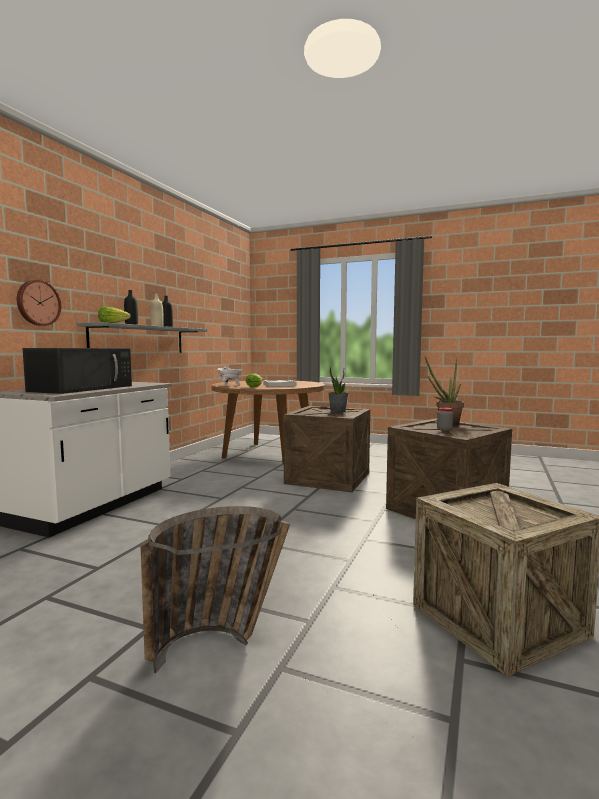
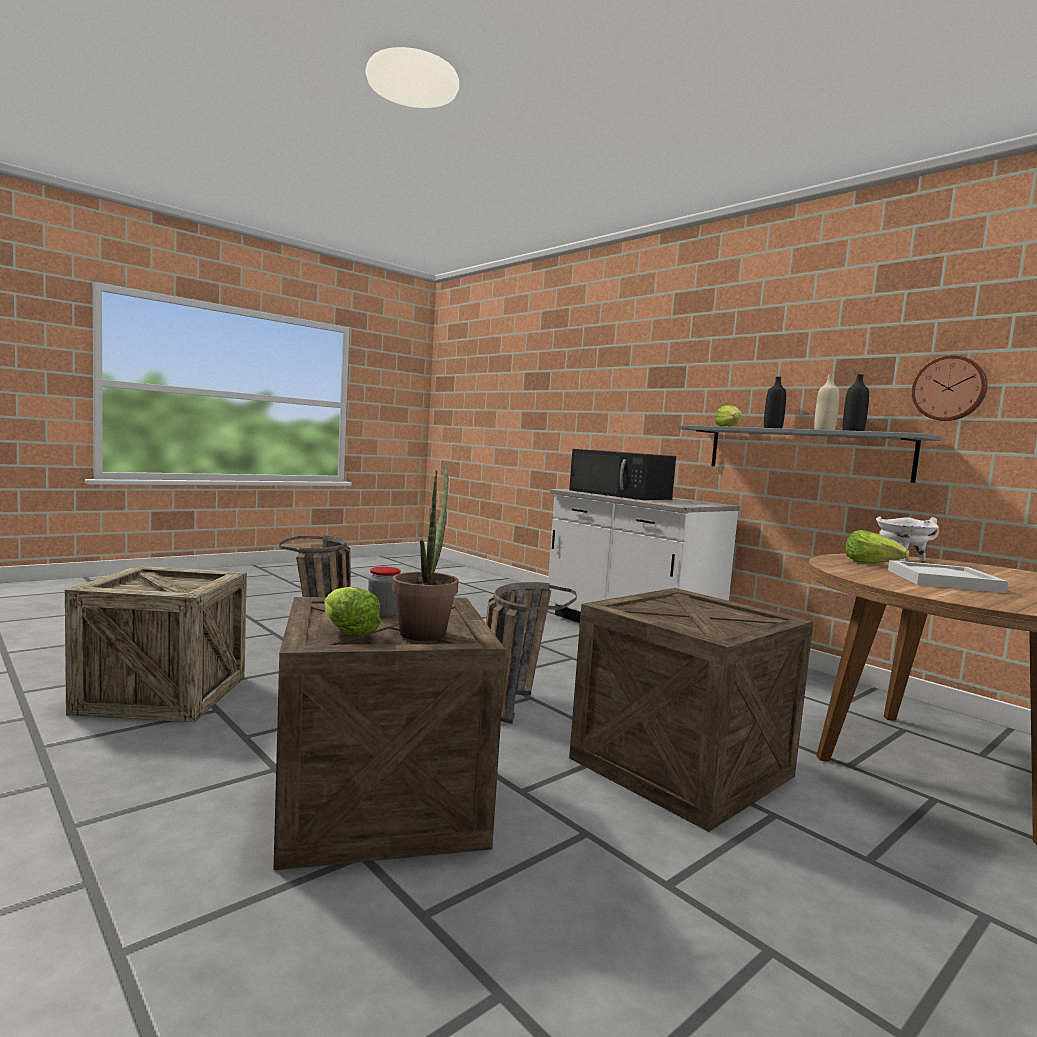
camera: 115 degrees right, 0 degrees up
(38, 303) = (665, 408): wall clock -> wall clock (949, 388)
(304, 511) = (513, 700): none -> basket
(338, 411) = (699, 618): potted plant -> none
(474, 428) = (347, 631): none -> lettuce

